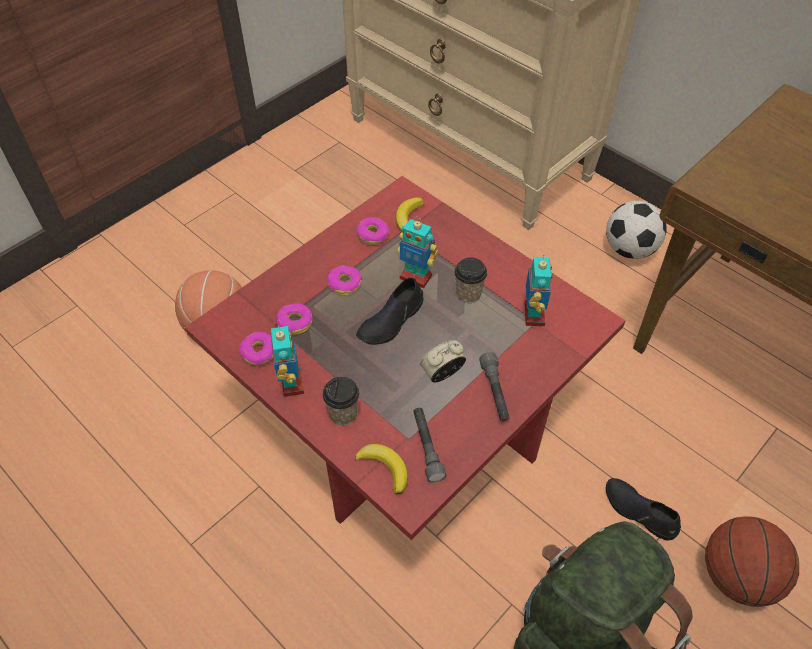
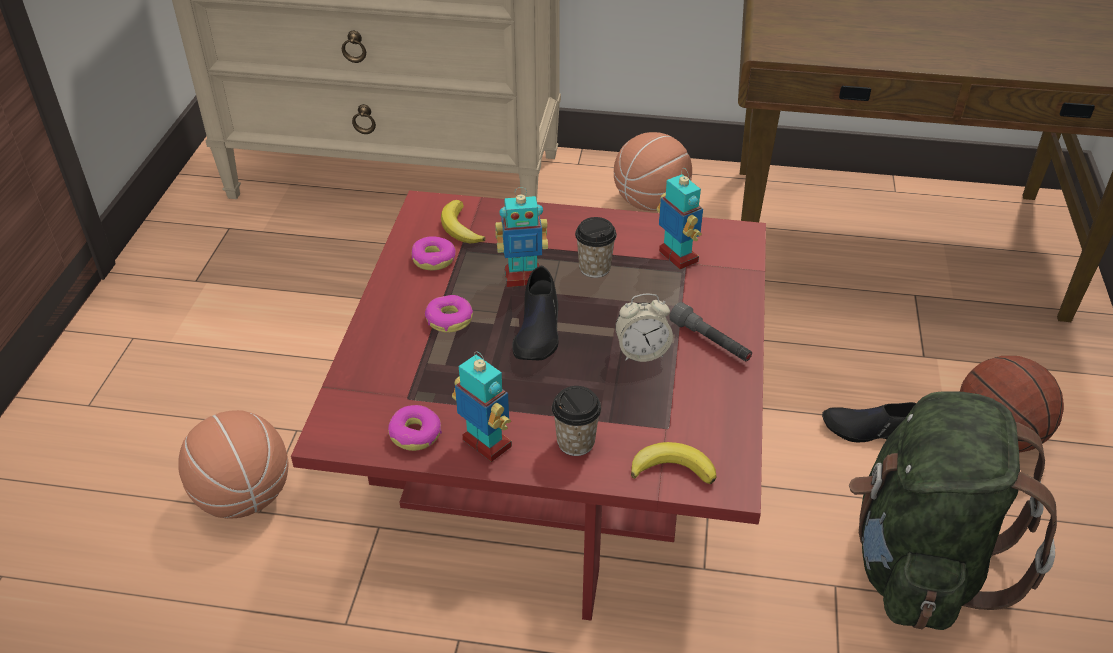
camera: 35 degrees left, 10 degrees down
(295, 322) = (428, 383): donut -> none
(427, 447) = (695, 426): grey flashlight -> none
(442, 374) = (642, 352): alarm clock -> alarm clock turned 120 degrees counterclockwise
(629, 249) = (650, 202): football -> basketball

